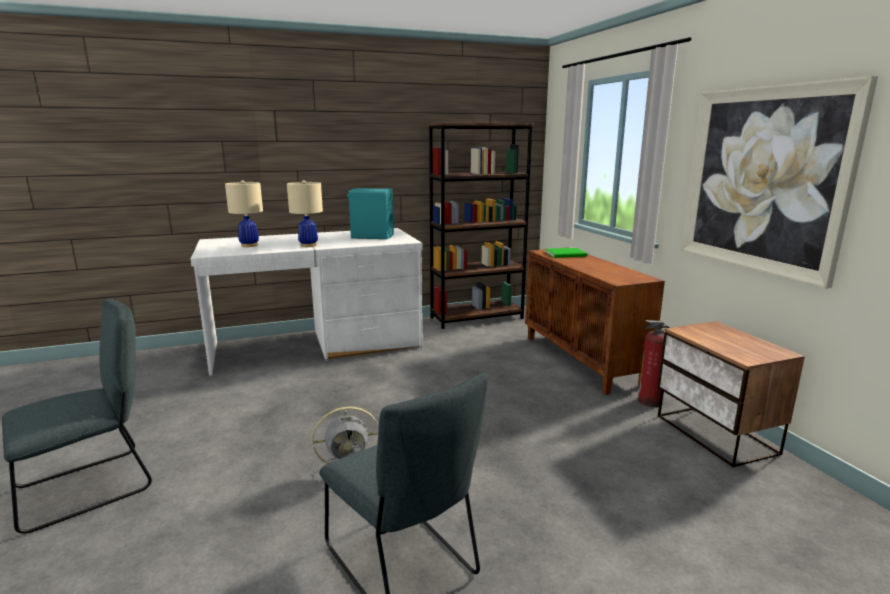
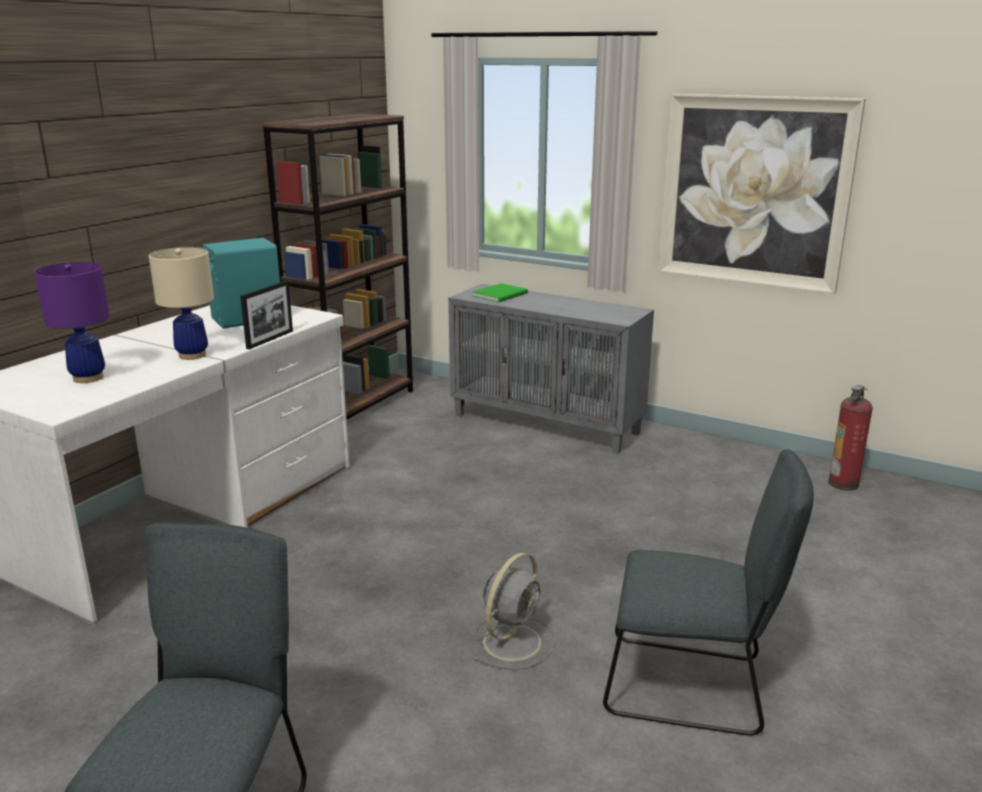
camera: 40 degrees left, 5 degrees up
(249, 245) = (88, 378): beige table lamp -> purple table lamp
(357, 246) = (270, 339): none -> picture frame
(582, 360) = (547, 424): brown cabinet -> grey cabinet
(650, 401) = (662, 447): fire extinguisher -> fire extinguisher (843, 484)
(715, 435) = (744, 459): nightstand -> none

